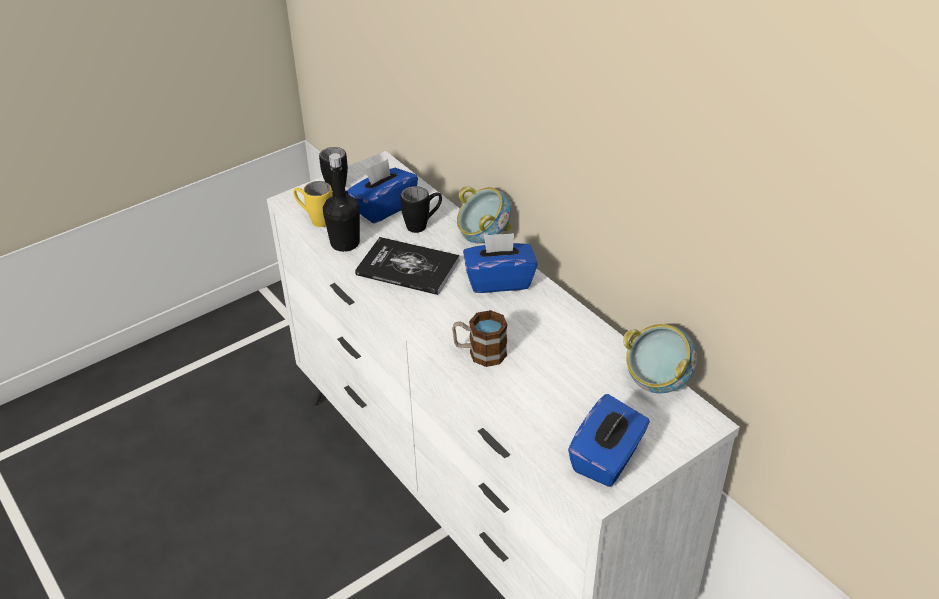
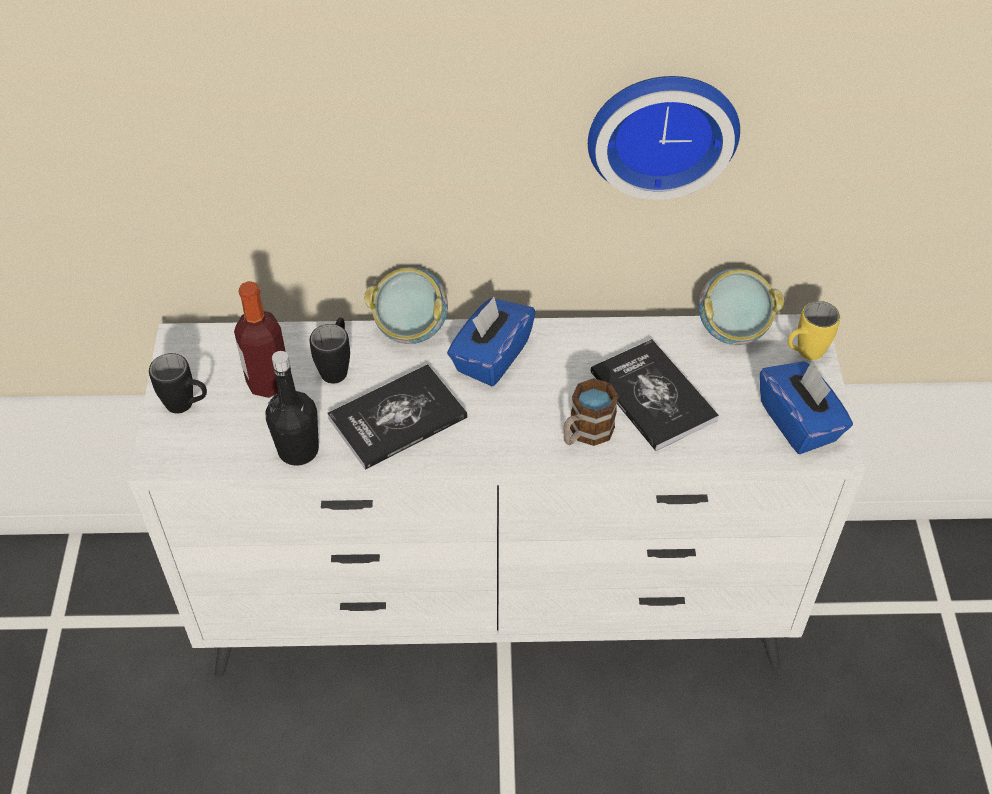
camera: 55 degrees left, 10 degrees up
(315, 220) = (224, 455): yellow mug -> yellow mug (803, 354)
(383, 207) = (268, 383): blue tissue box -> bottle
(547, 369) = (653, 396): none -> book
(643, 160) = (662, 129): none -> wall clock

